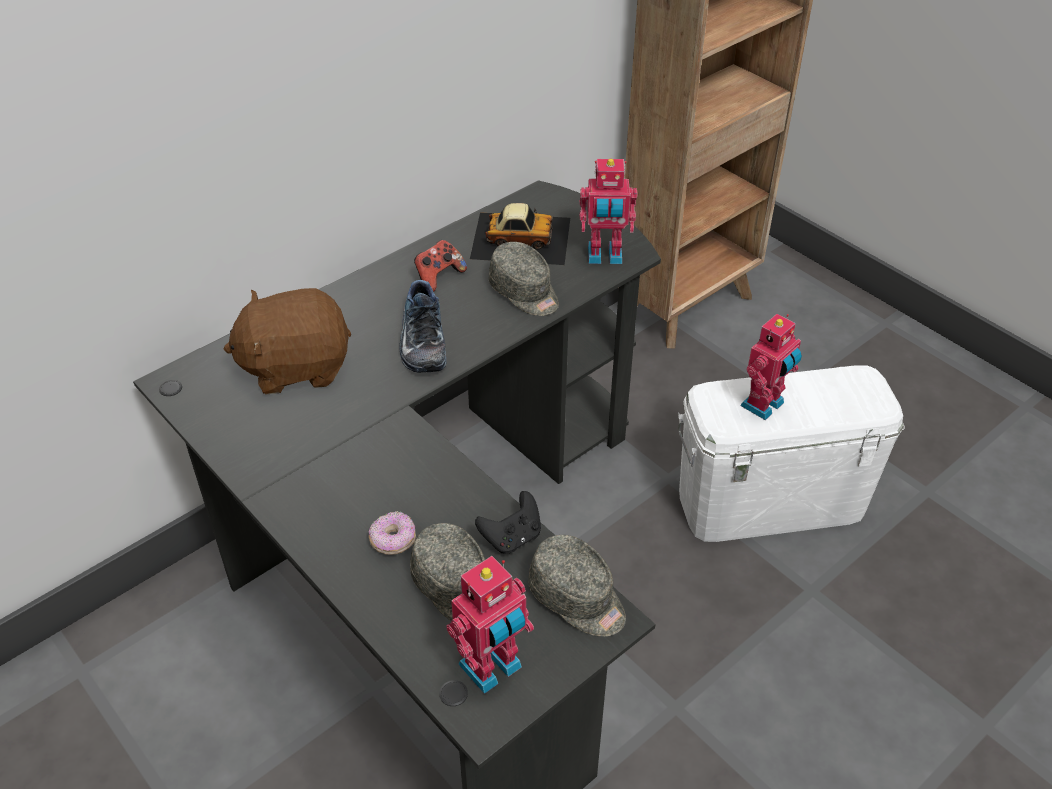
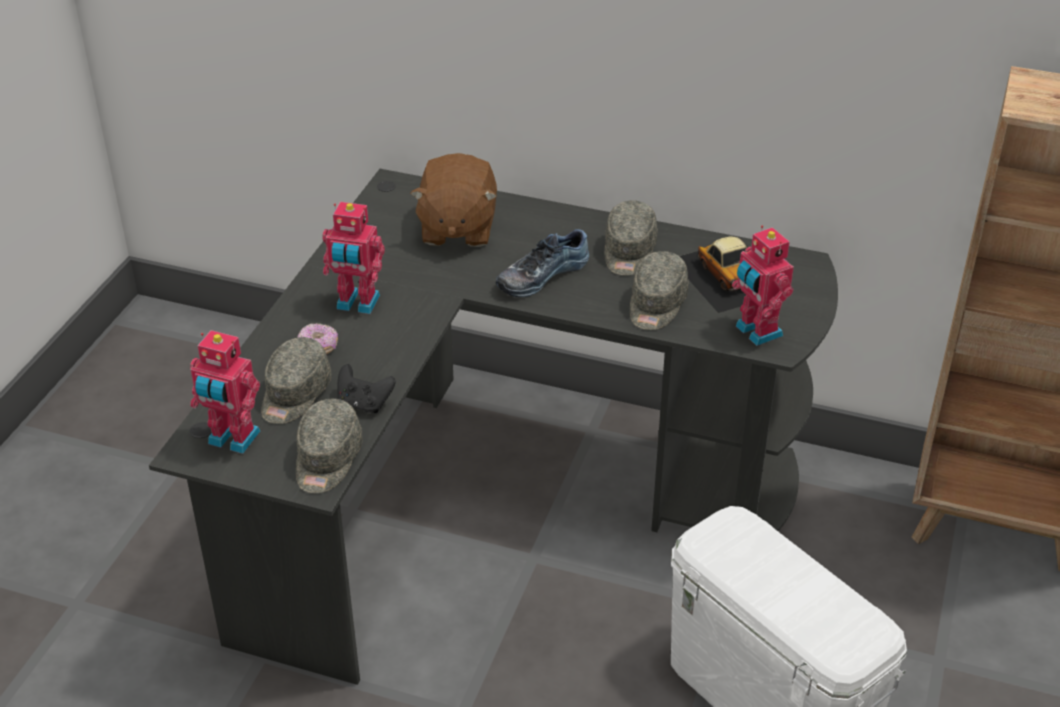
camera: 60 degrees right, 5 degrees down
(296, 366) = (456, 229): brown plush toy -> brown plush toy turned 135 degrees counterclockwise
(438, 277) = (628, 252): game controller -> grey cap
(764, 405) = (756, 564): toy robot -> toy robot (357, 304)

